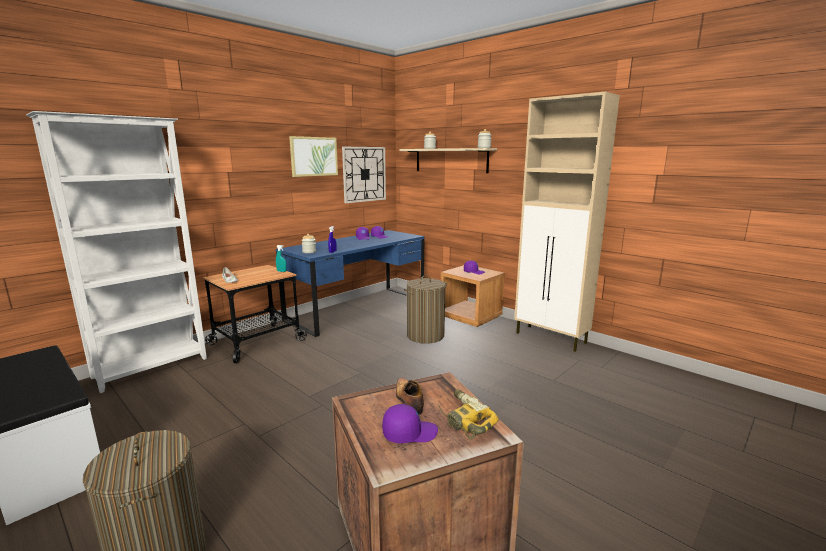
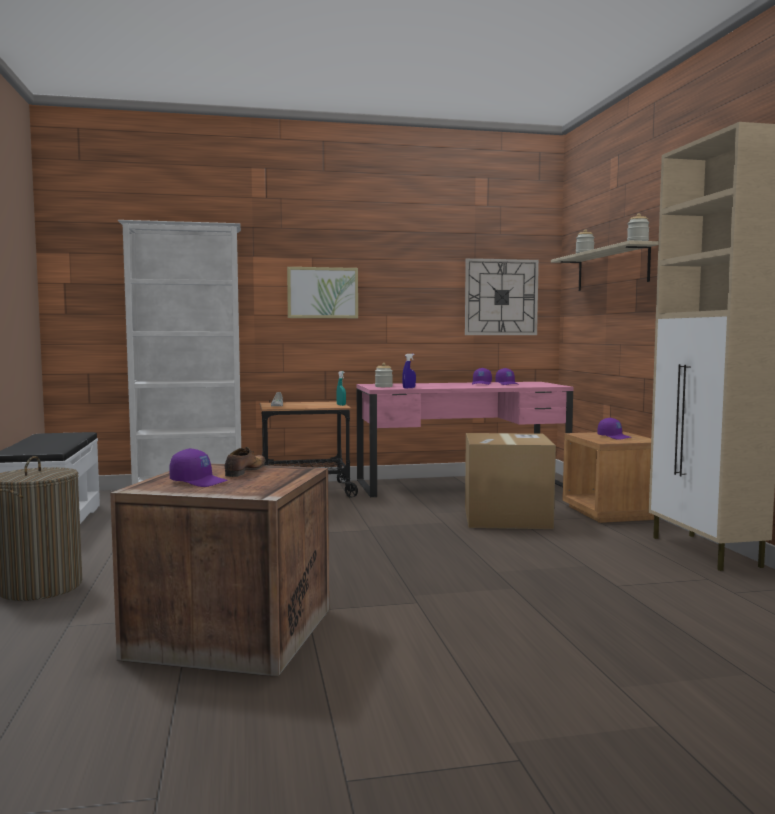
camera: 35 degrees right, 10 degrees down
(314, 156) = (421, 271): picture -> picture (322, 293)
(358, 309) = (461, 484): blue desk -> pink desk
(425, 336) = (506, 517): laundry basket -> cardboard box
(463, 419) = (260, 485): power drill -> none

